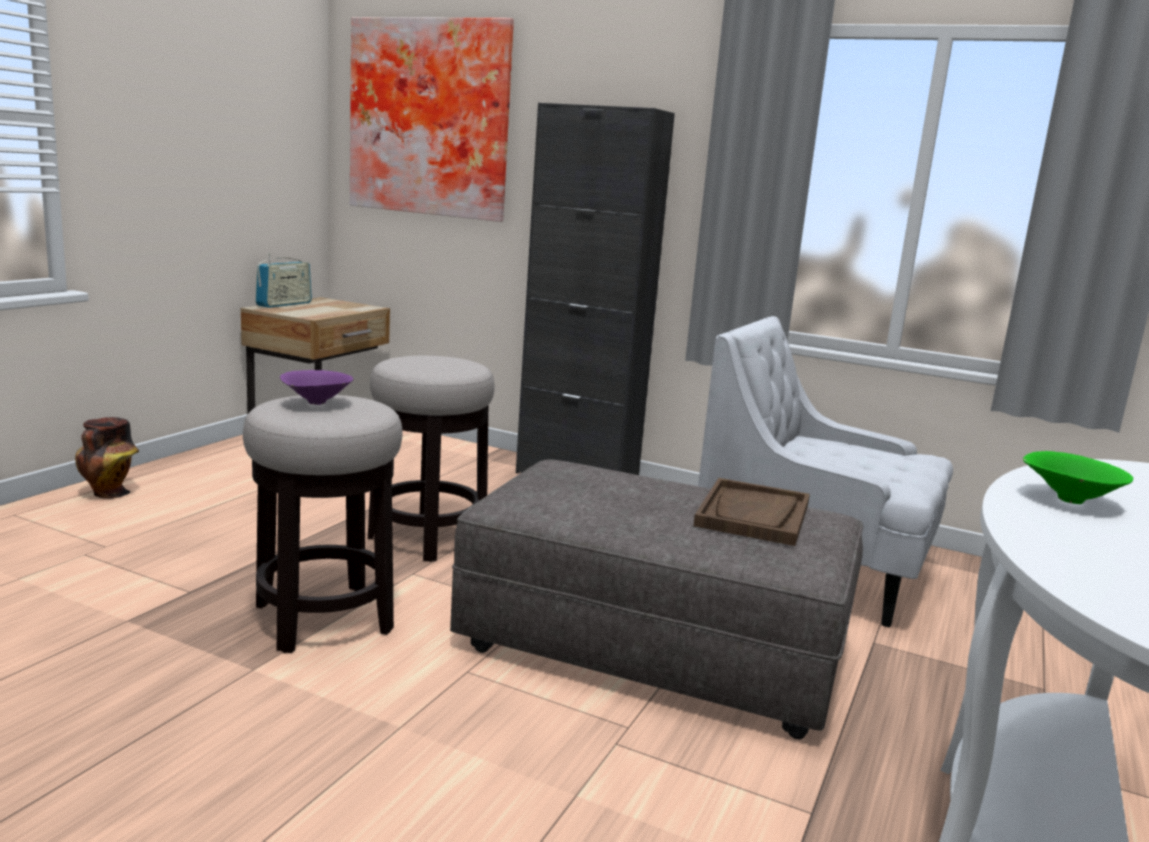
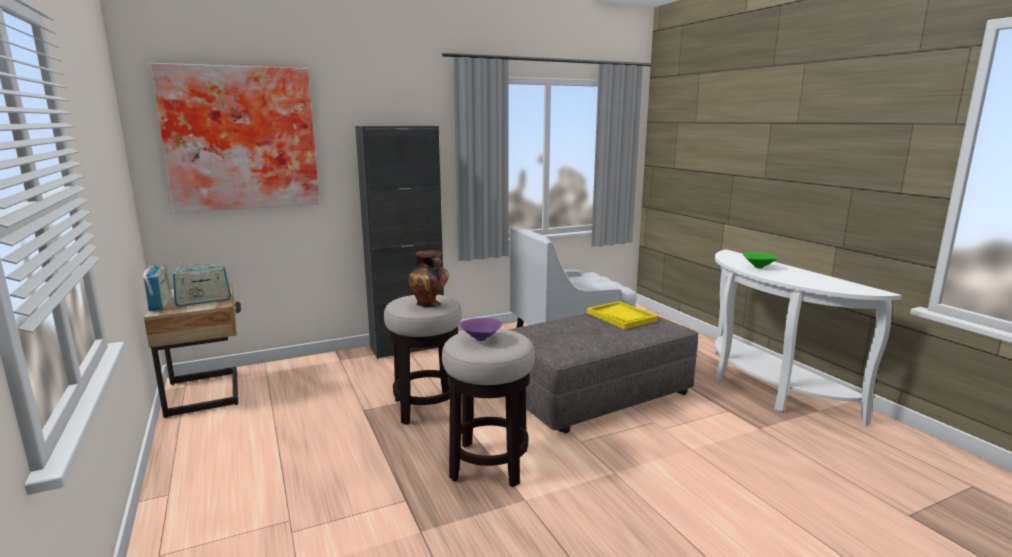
camera: 50 degrees left, 0 degrees up
(110, 493) = (187, 500): vase -> vase (429, 304)
(312, 311) = (203, 301): none -> radio
(753, 515) = (621, 317): brown tray -> yellow tray

